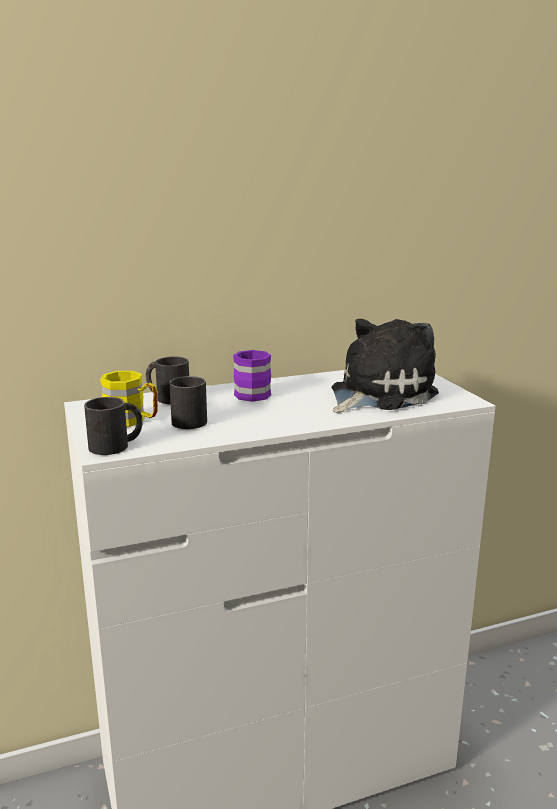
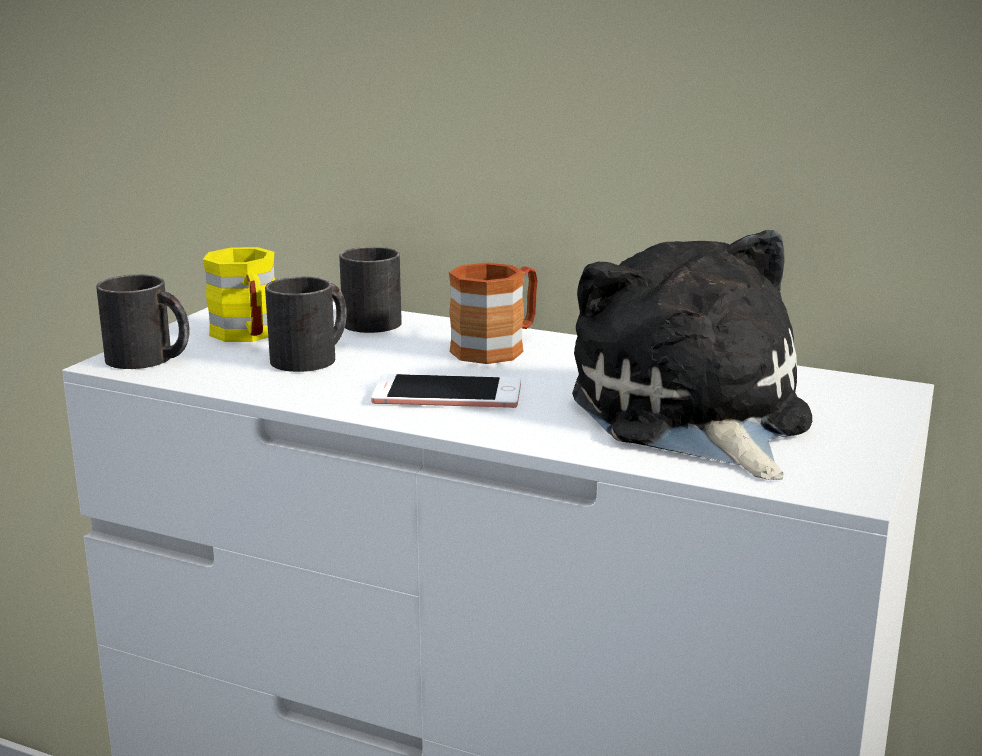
camera: 45 degrees right, 0 degrees up
(252, 392) = (498, 347): purple mug -> brown mug
(282, 414) = (447, 393): none -> phone
(378, 394) = (692, 416): plush toy -> plush toy turned 105 degrees counterclockwise

